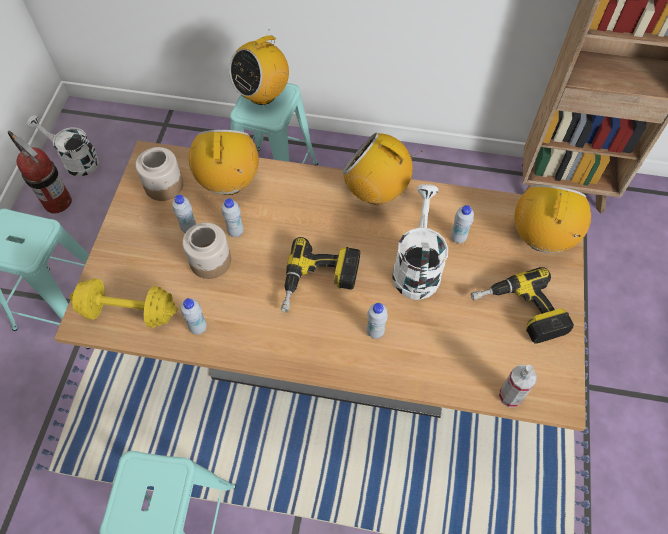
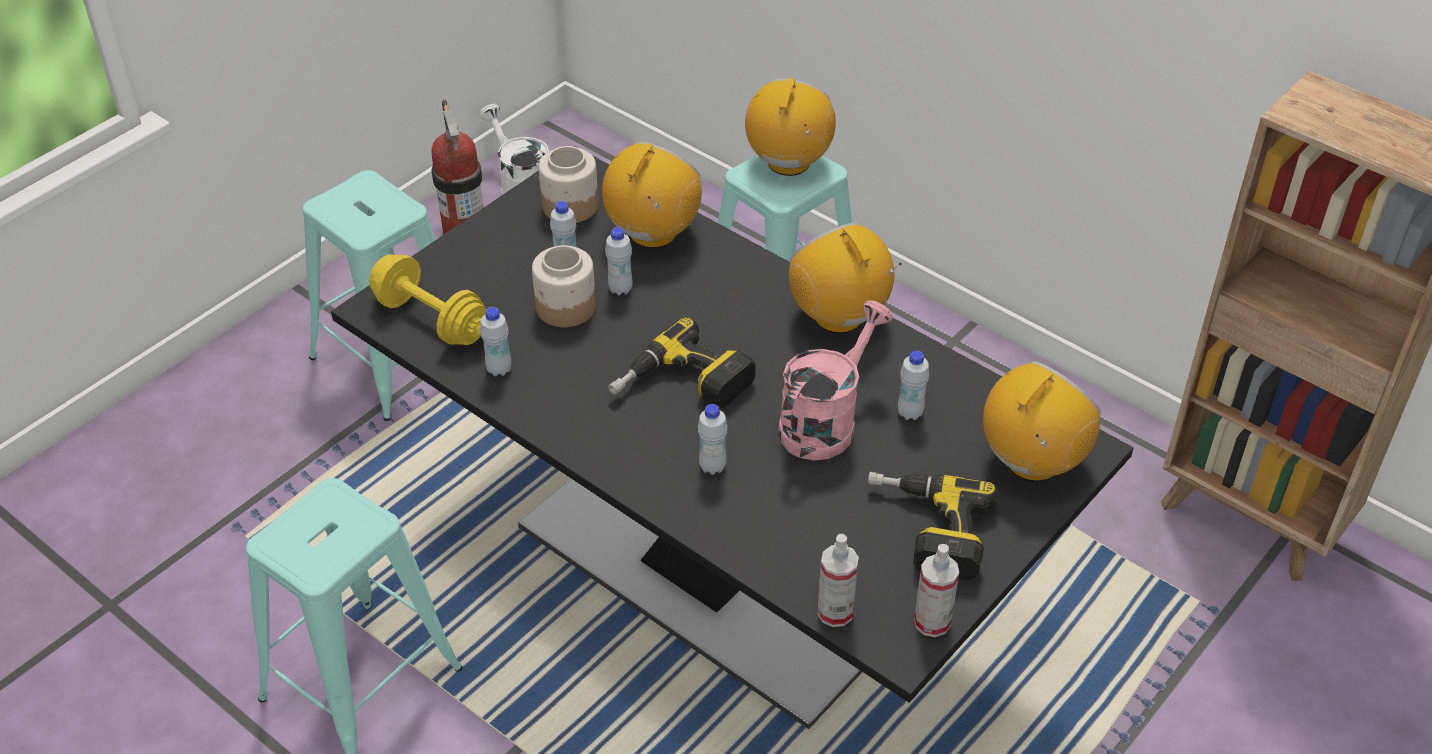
camera: 30 degrees right, 15 degrees down
(262, 94) = (788, 163): radio -> radio turned 120 degrees clockwise
(333, 347) = (715, 569): beige dining table -> black dining table
(416, 267) = (825, 421): white watering can -> pink watering can
(564, 373) = (932, 622): none -> spray bottle

